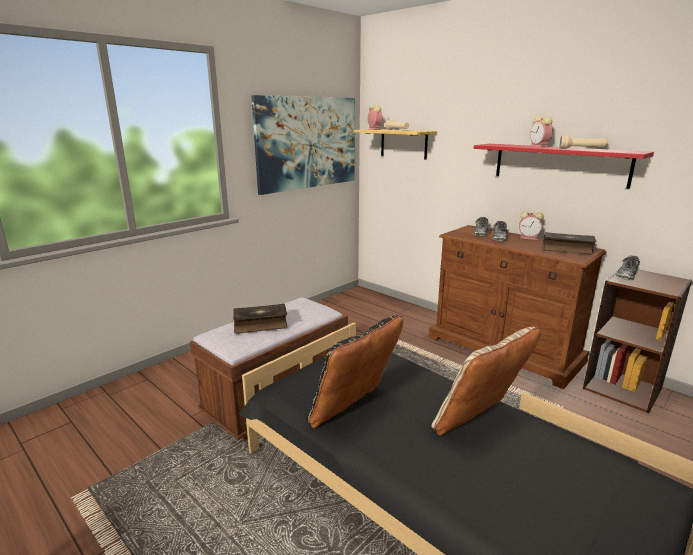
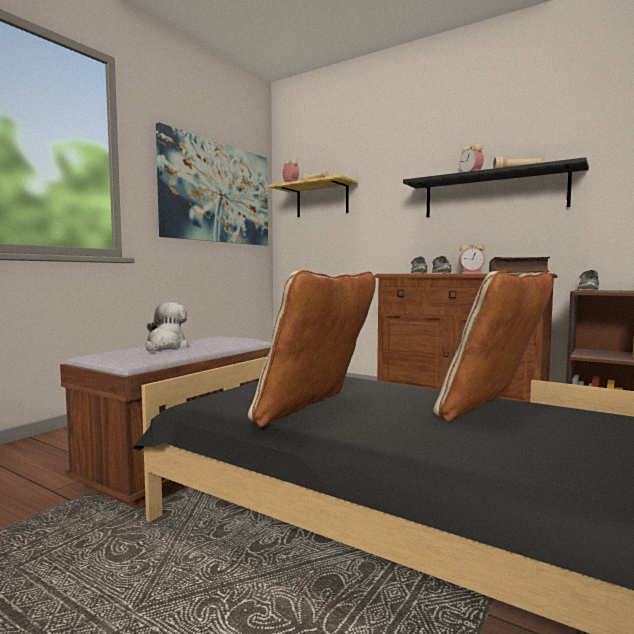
camera: 10 degrees left, 15 degrees down
(260, 325) = (166, 347): book -> plush toy
(355, 411) = (317, 412): black pillow -> beige pillow
(559, 164) = (493, 194): red shelf -> black shelf

